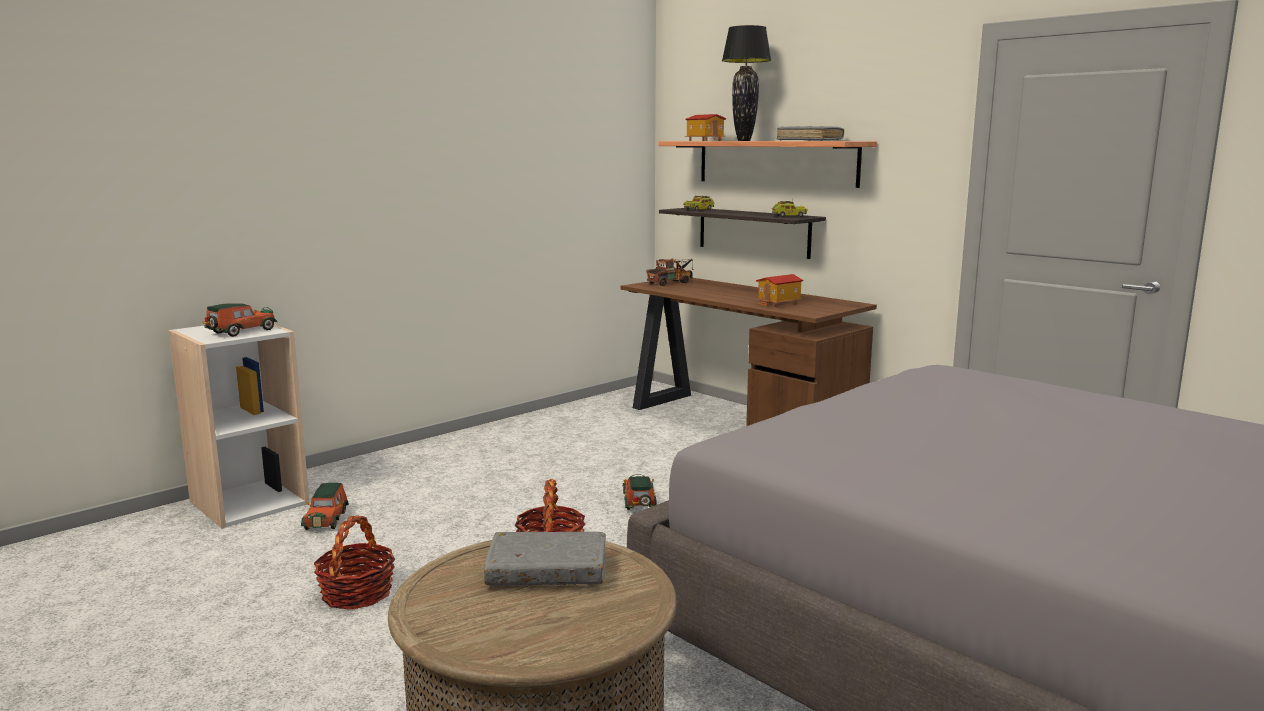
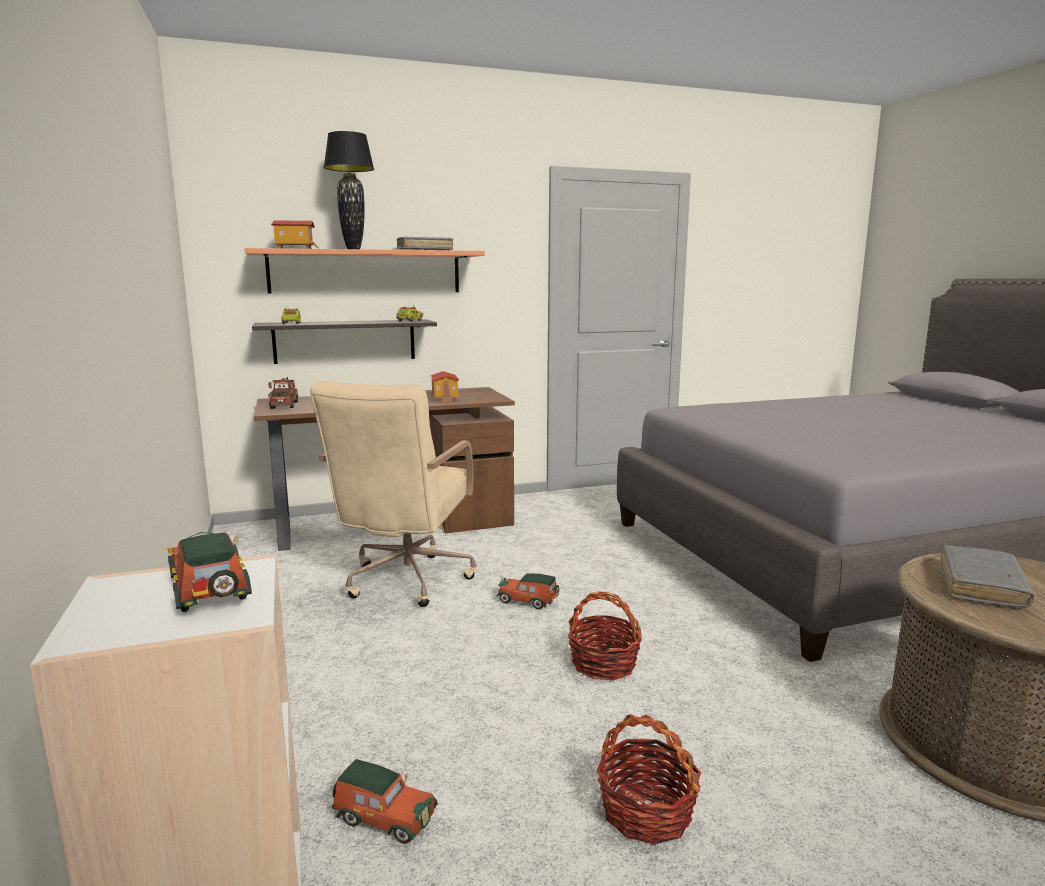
camera: 65 degrees left, 0 degrees up
(622, 456) = (406, 583): none -> beige office chair

